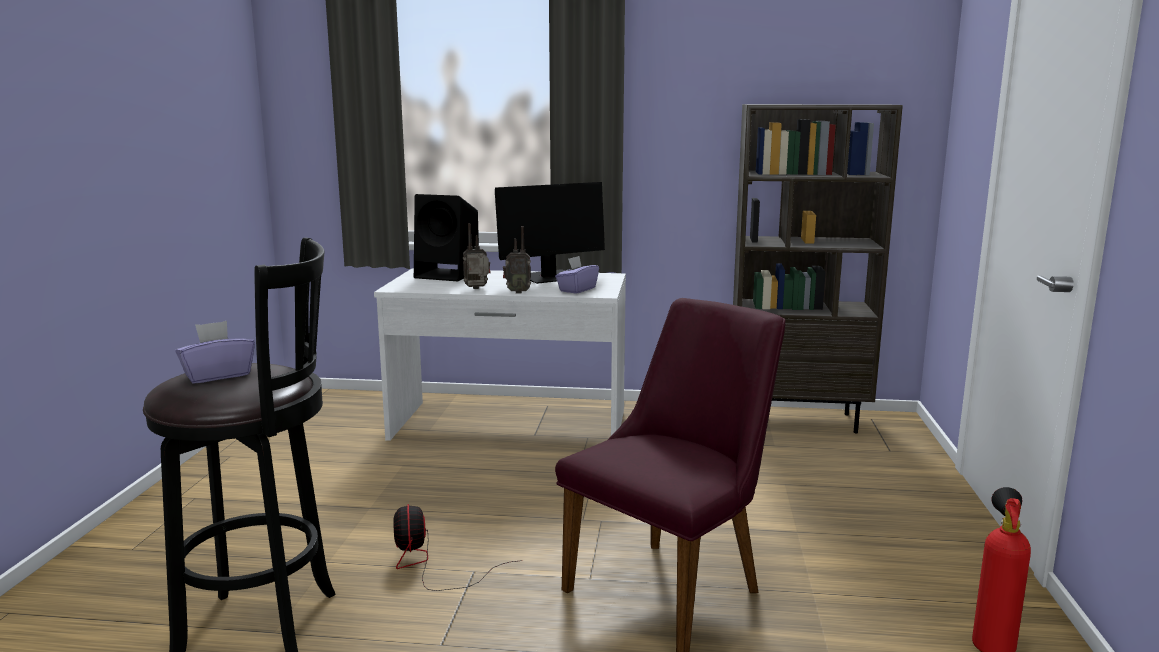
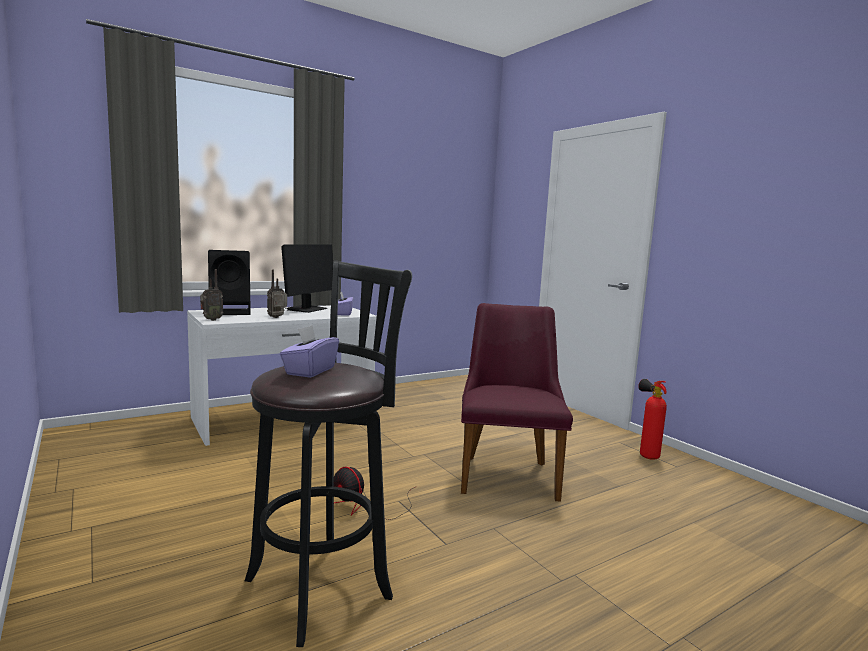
camera: 40 degrees left, 5 degrees down
(517, 292) = (310, 317): radio -> radio (211, 320)
(797, 420) = (439, 385): brown bookcase -> none

